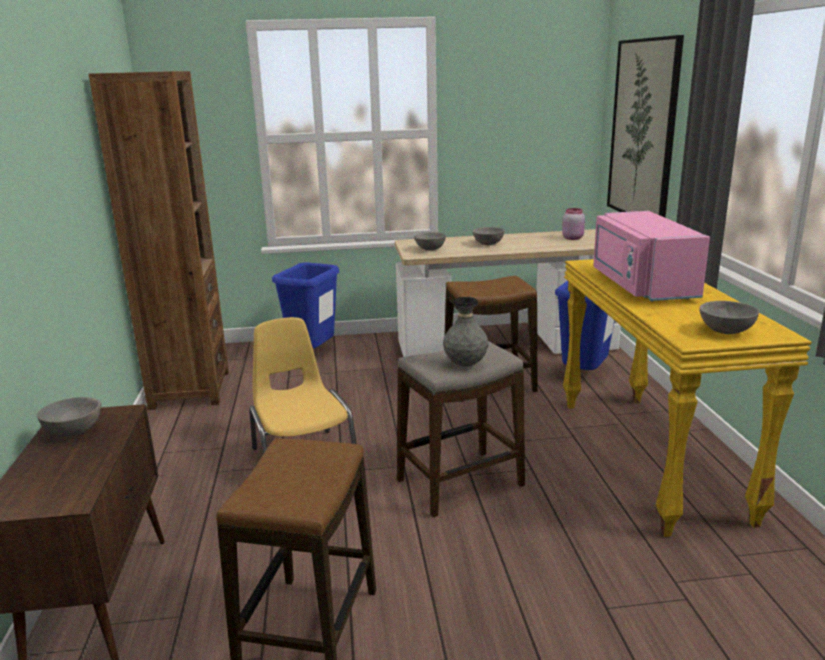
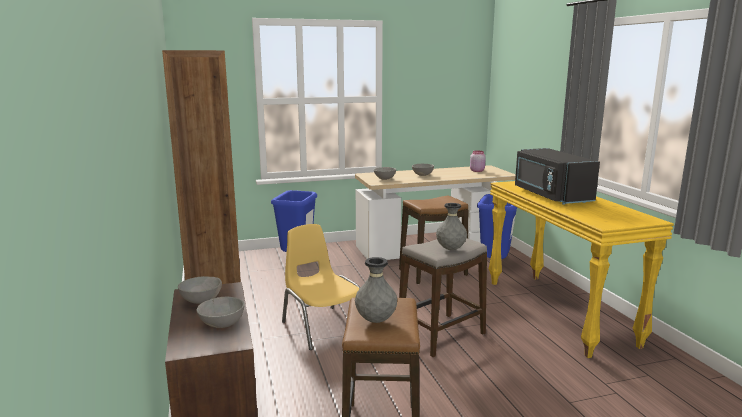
camera: 10 degrees left, 5 degrees down
(283, 479) = (376, 320): none -> grey vase
(640, 285) = (550, 195): pink microwave -> black microwave
(643, 131) = (525, 99): picture -> none
(726, 332) = (621, 220): grey bowl -> grey bowl (221, 325)

